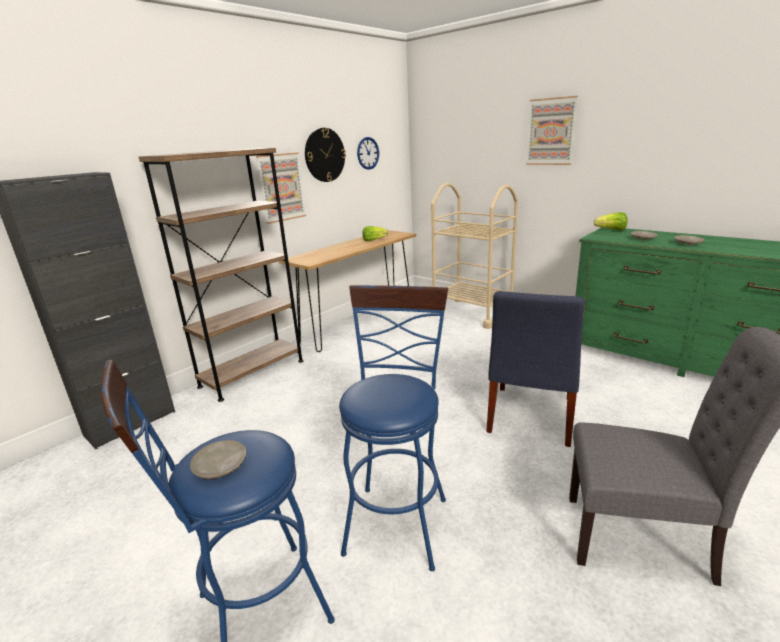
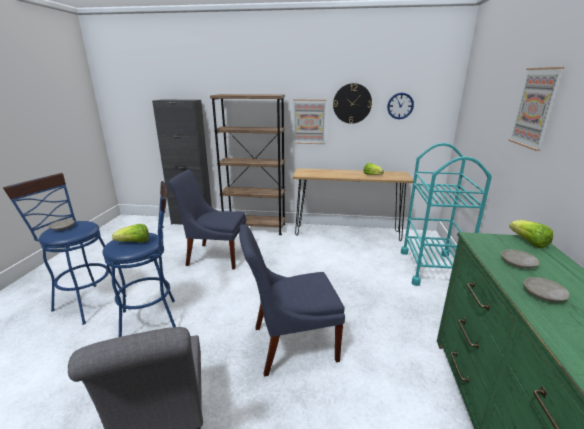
camera: 55 degrees right, 0 degrees up
(285, 425) = (214, 256): none -> blue chair
(397, 390) = (134, 242): none -> lettuce
(472, 313) = (431, 268): beige cart -> turquoise cart

